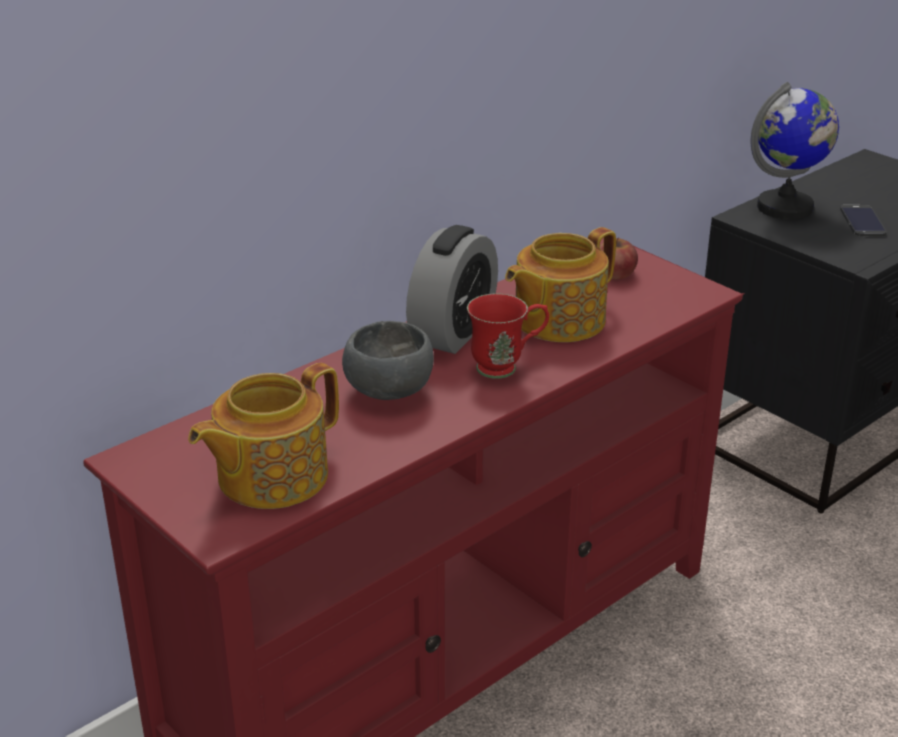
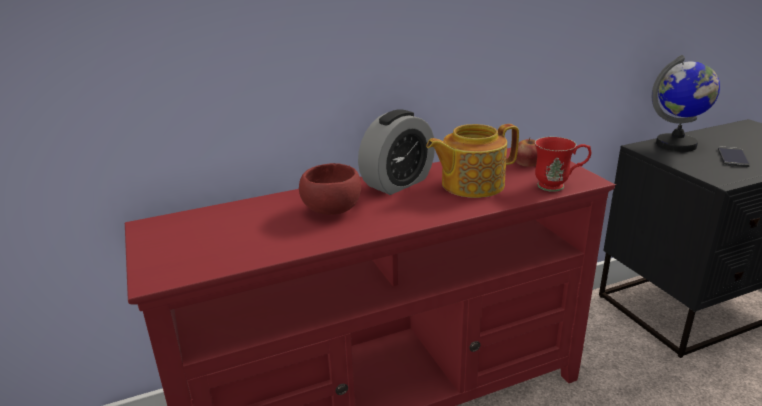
camera: 20 degrees right, 5 degrees down
(270, 477) = (216, 249): teapot -> none
(391, 391) = (333, 210): grey bowl -> red bowl
(507, 367) = (418, 207): red mug -> red mug (558, 186)

